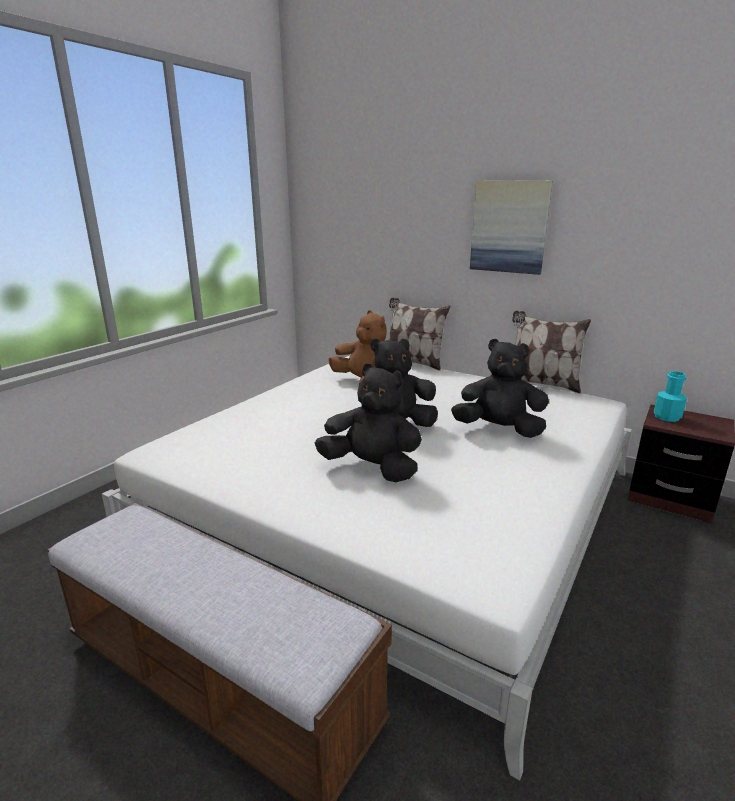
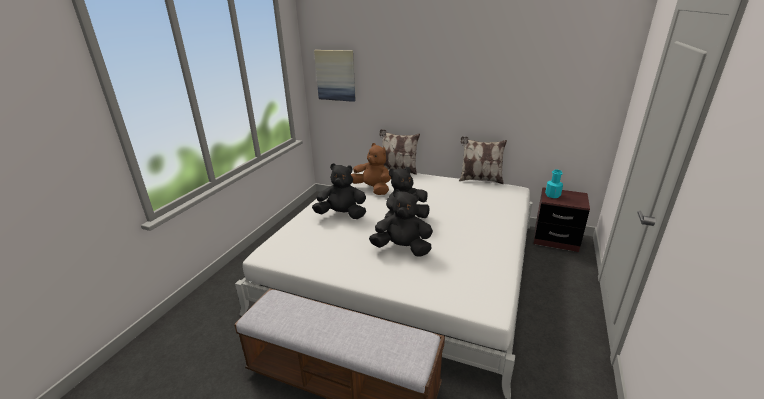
camera: 10 degrees left, 5 degrees up
(499, 429) = (465, 214): black plush toy -> black plush toy (342, 215)
(509, 227) = (455, 85): picture -> picture (335, 75)

